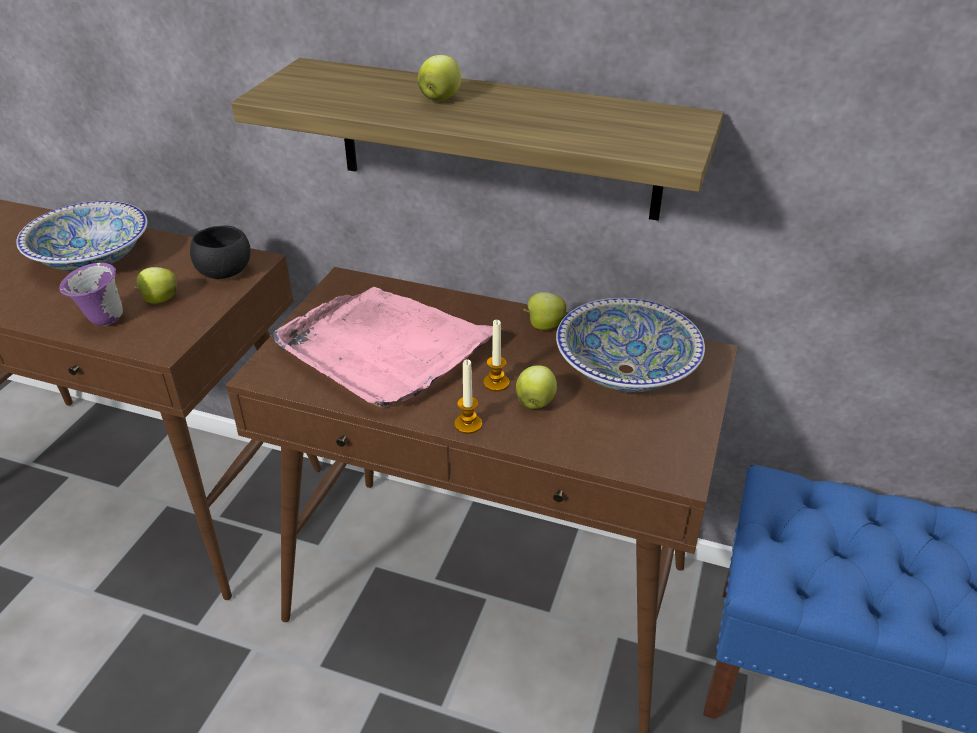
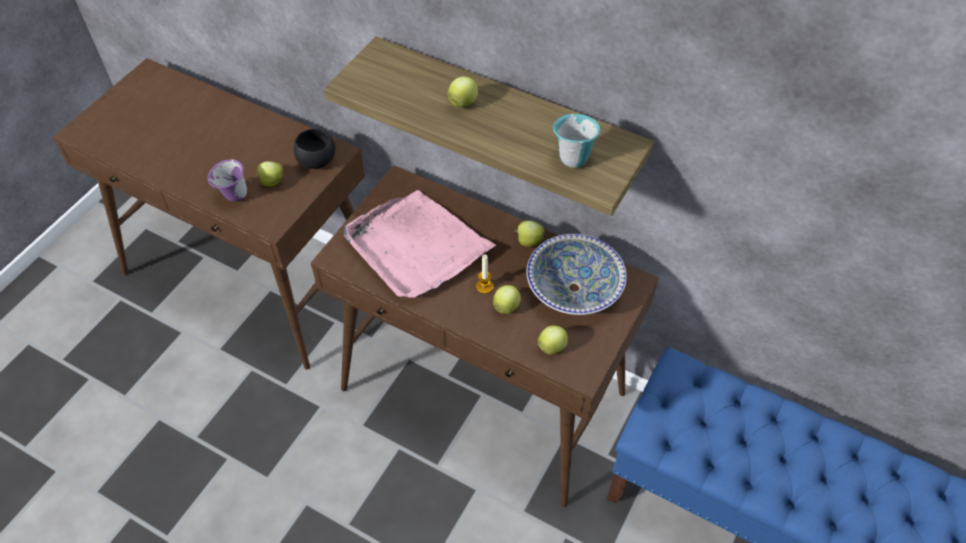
camera: 10 degrees right, 15 degrees up
(92, 258) = (226, 135): bowl -> none
(468, 424) = (459, 318): candle -> none
(619, 133) = (573, 158): none -> turquoise mug
(620, 443) = (552, 346): none -> apple

